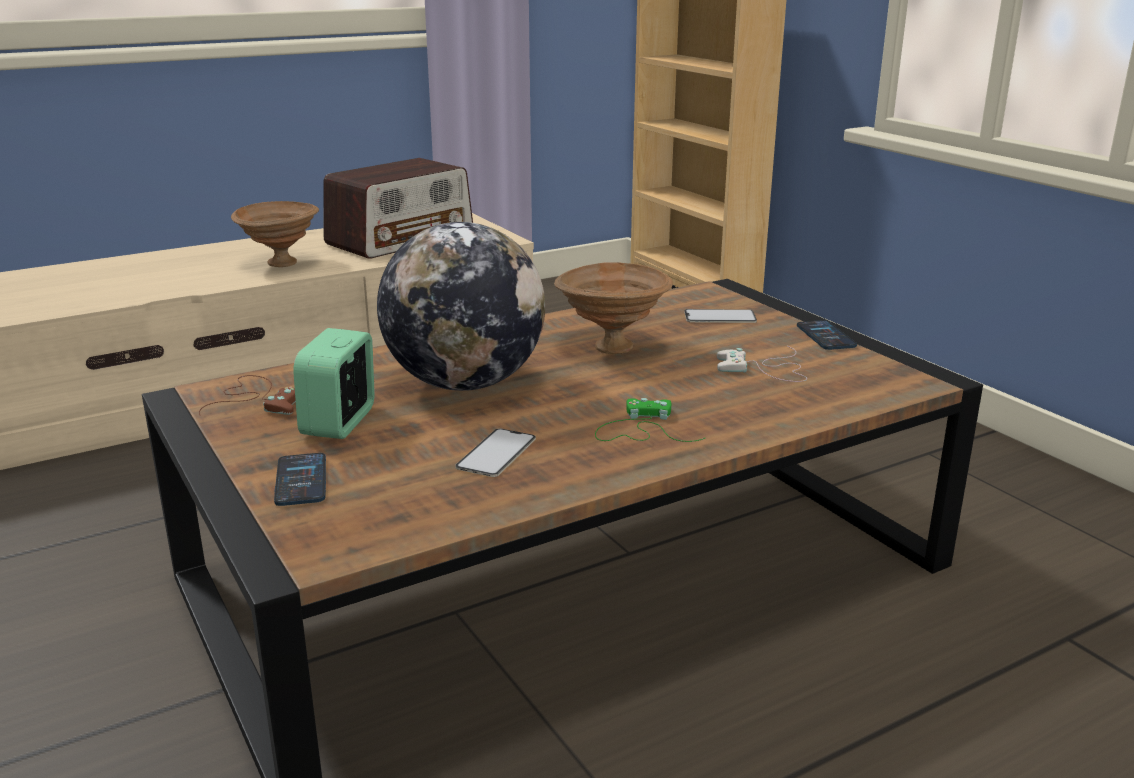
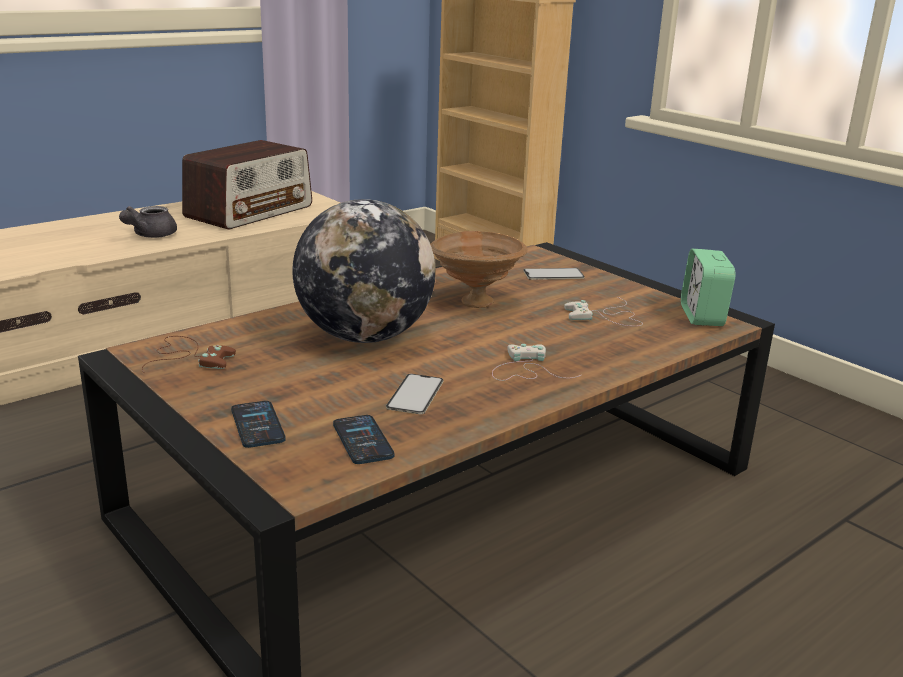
camera: 10 degrees left, 0 degrees up
(281, 264) = (149, 235): brown bowl -> grey teapot
(340, 422) = (270, 374): alarm clock -> alarm clock (702, 316)
(640, 429) = (525, 369): green game controller -> white game controller
(825, 336) = (643, 288): phone -> phone (362, 440)

